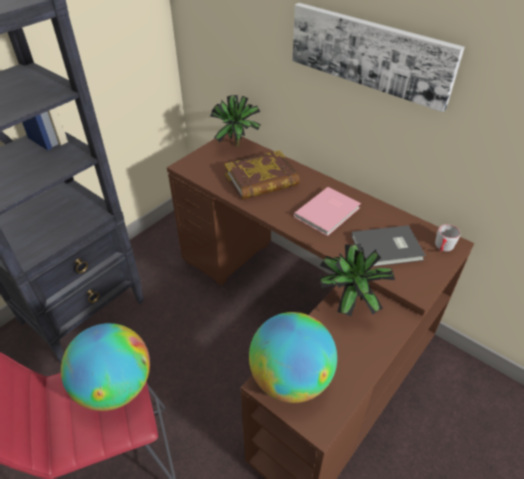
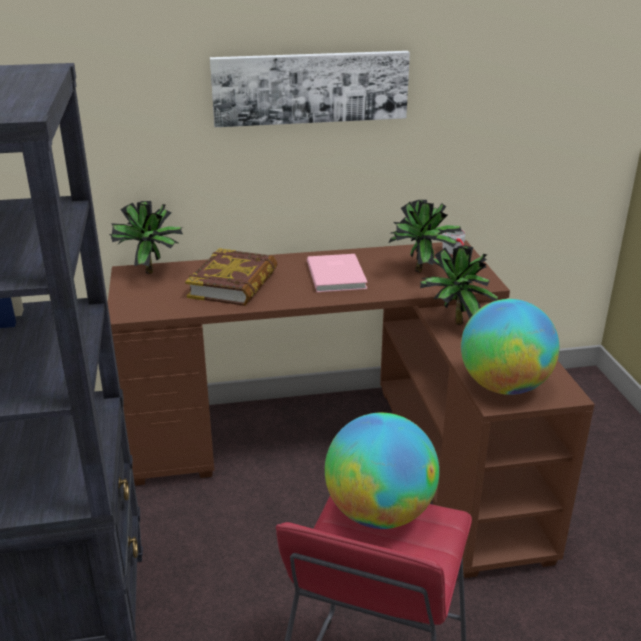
camera: 50 degrees left, 15 degrees down
(388, 249) = (423, 272): grey book -> potted plant

